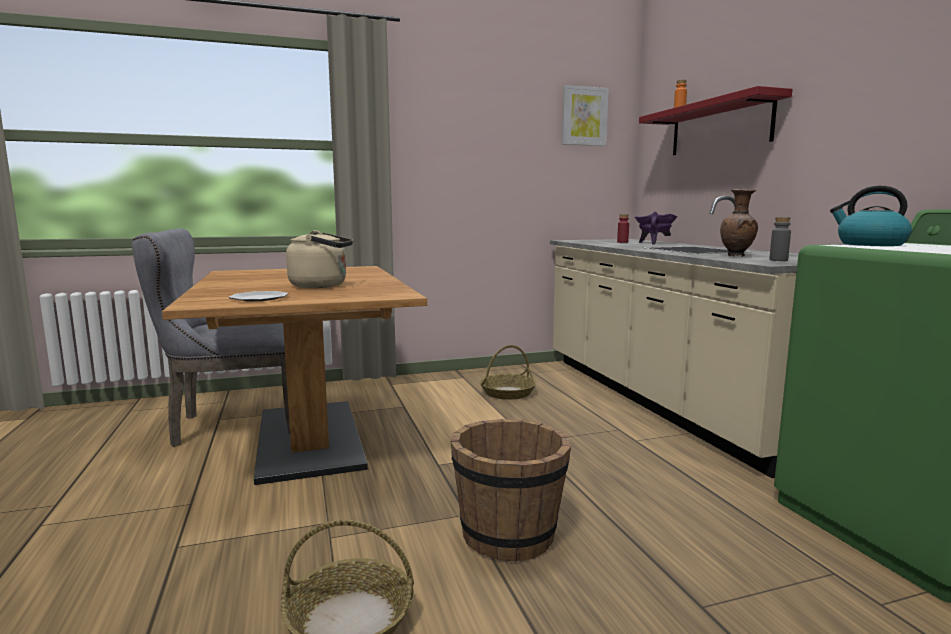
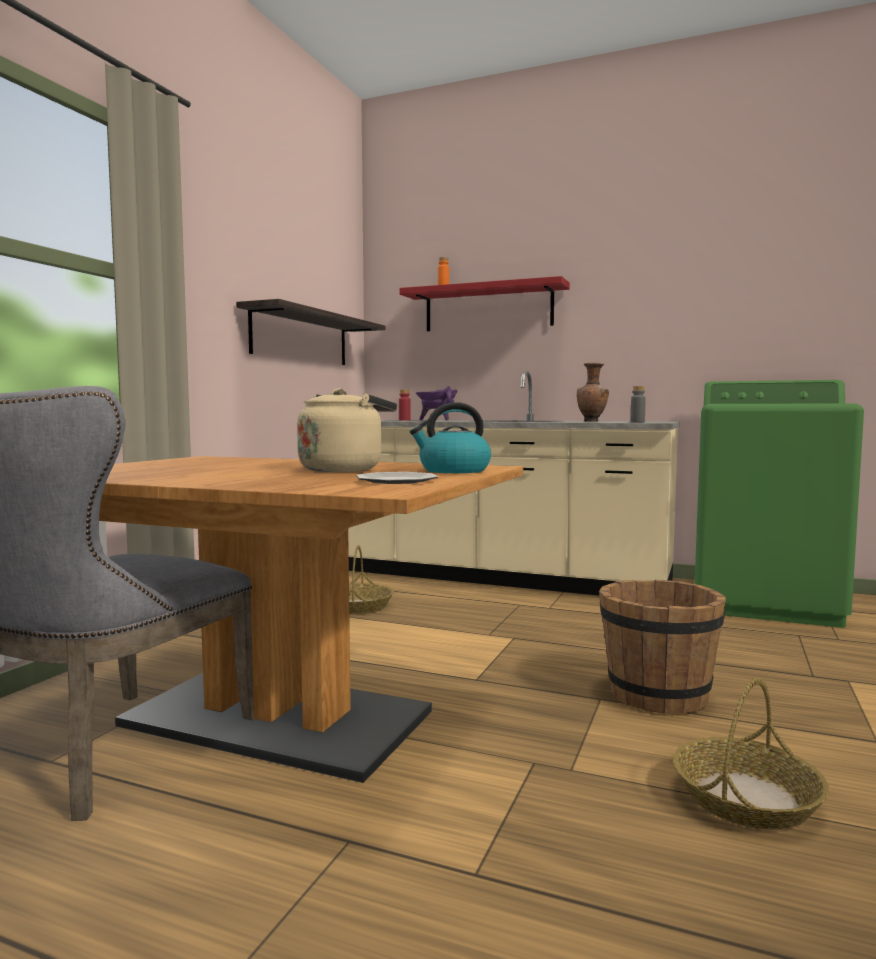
camera: 50 degrees left, 5 degrees down
(539, 172) = (301, 338): none -> shelf
(584, 116) = (330, 278): picture -> none
(870, 244) = (727, 403): kettle -> kettle (453, 471)

